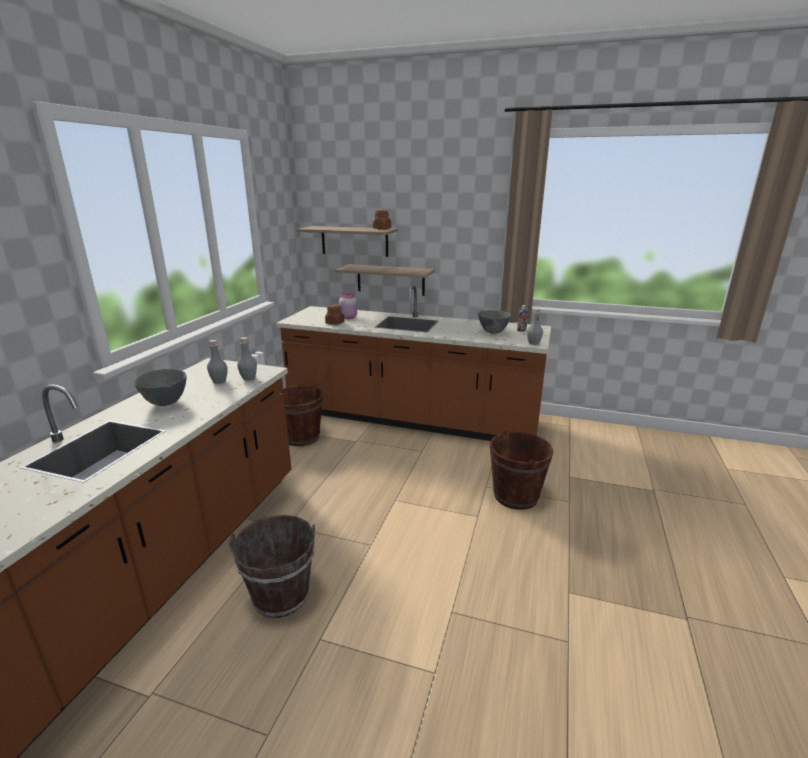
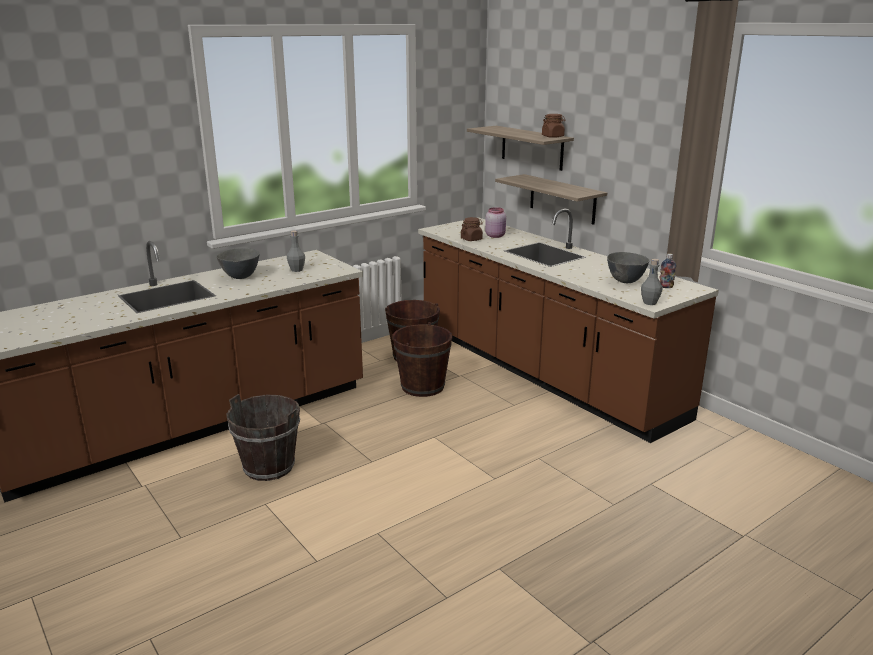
camera: 35 degrees right, 0 degrees up
(249, 378) = (321, 272): grey bottle -> none
(516, 496) = (559, 477): brown bucket -> brown bucket (422, 386)

